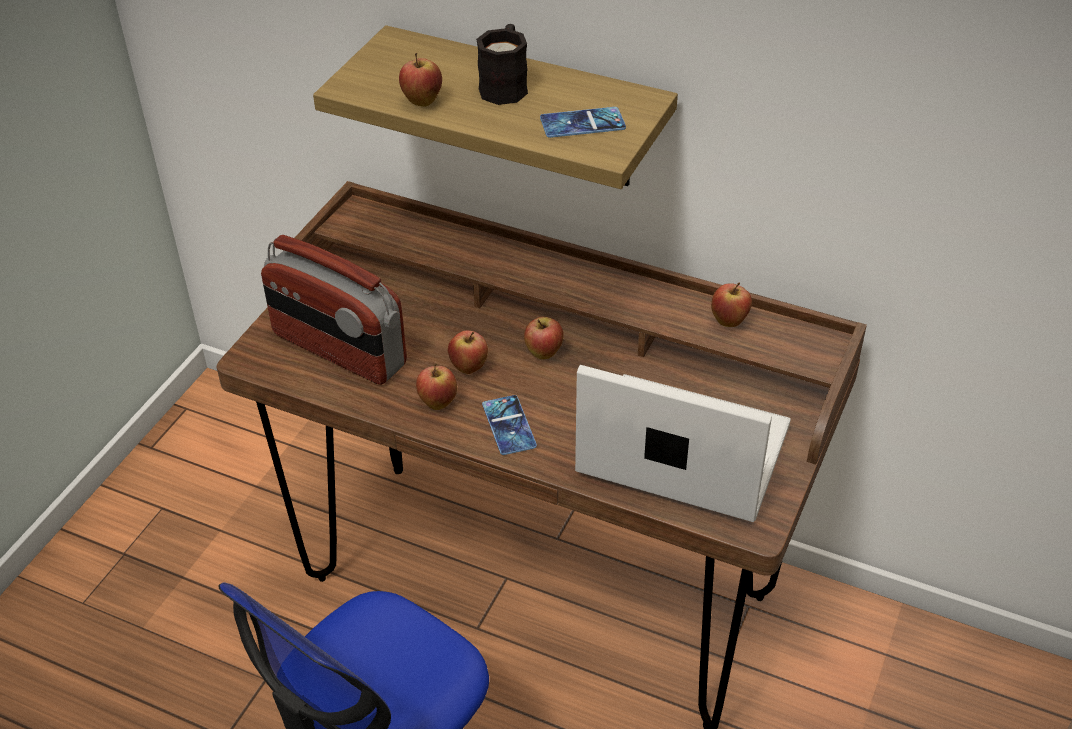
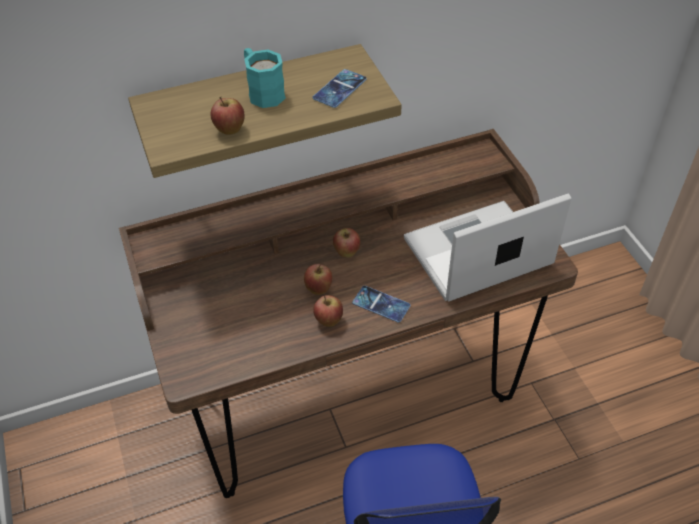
camera: 45 degrees left, 5 degrees up
(338, 350) = (231, 334): radio -> none
(505, 85) = (262, 92): black mug -> turquoise mug
(729, 321) = (431, 169): apple -> none

